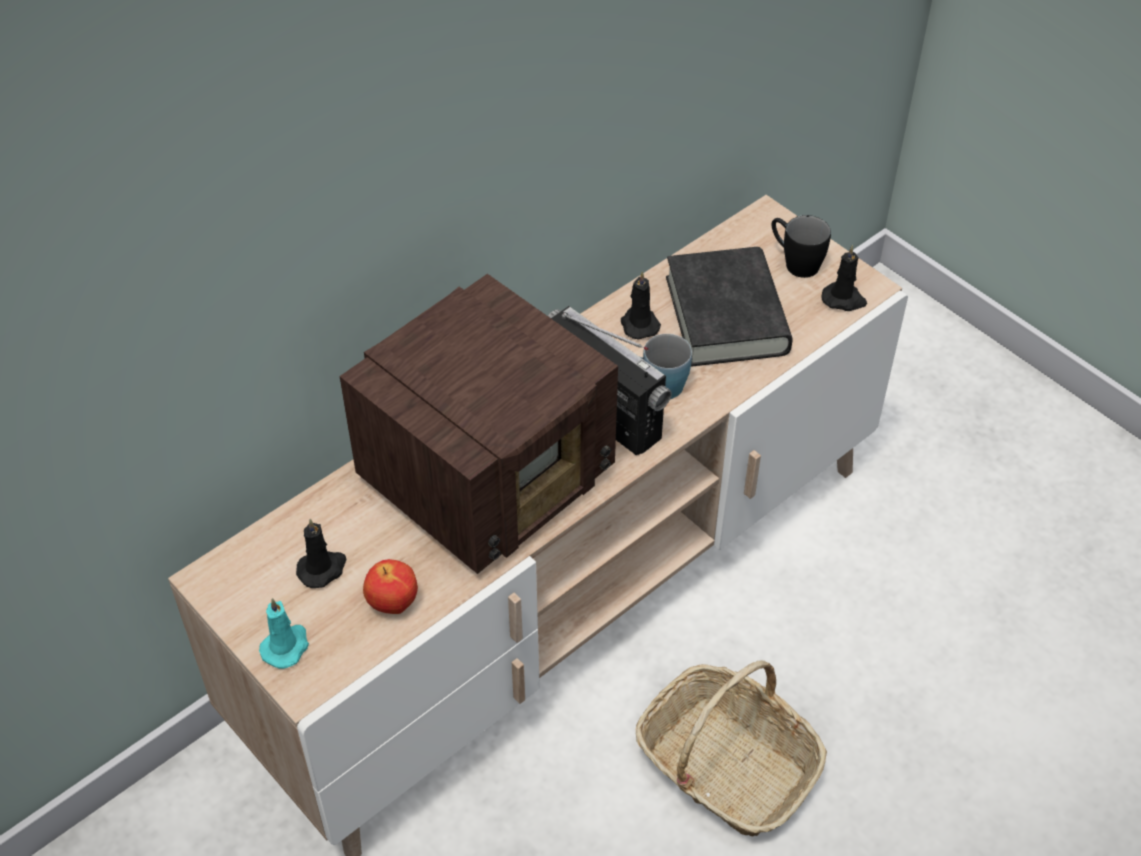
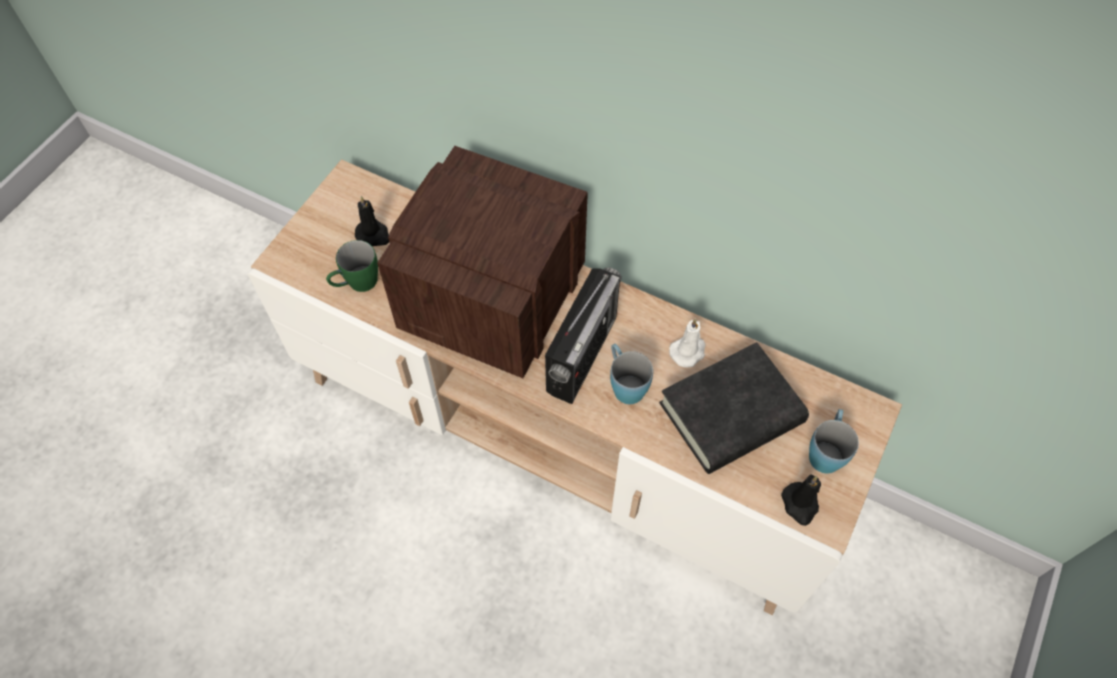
camera: 70 degrees right, 10 degrees up
(286, 646) = (306, 239): turquoise candle -> none
(392, 604) = (356, 284): apple -> green mug
(490, 475) = (490, 302): radio -> radio turned 90 degrees clockwise
(639, 324) = (688, 351): black candle -> white candle
(725, 765) = (455, 591): basket -> none
(795, 262) = (826, 451): black mug -> blue mug

